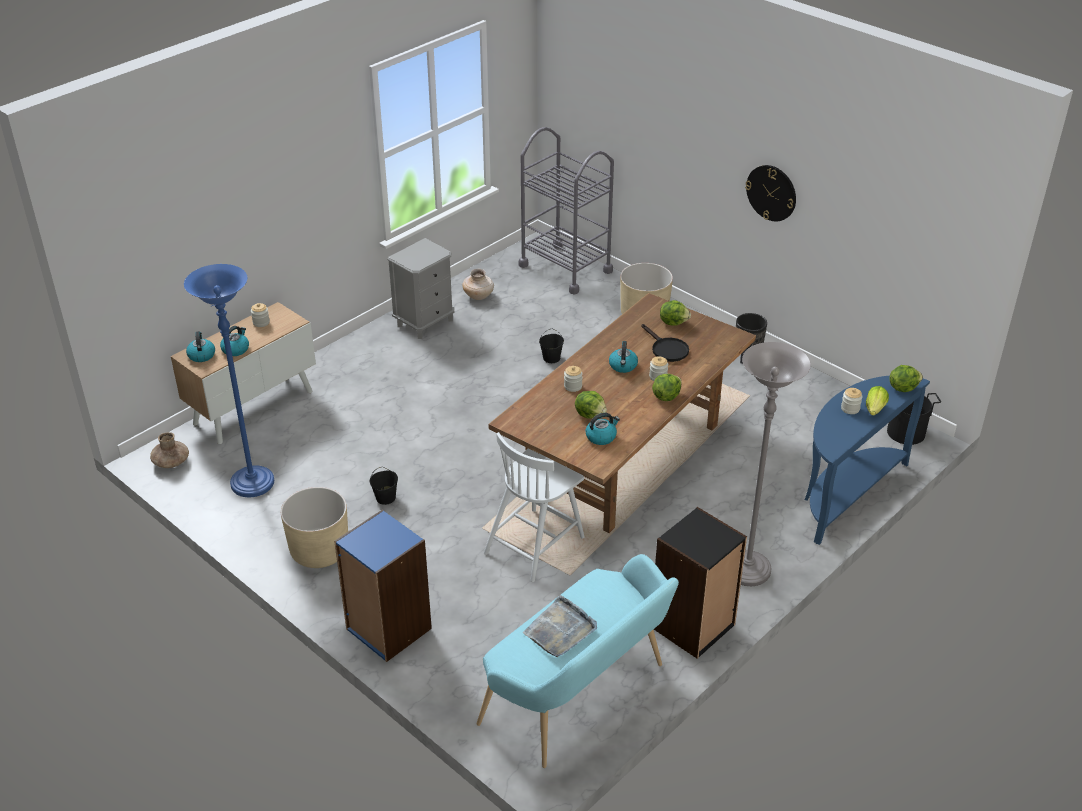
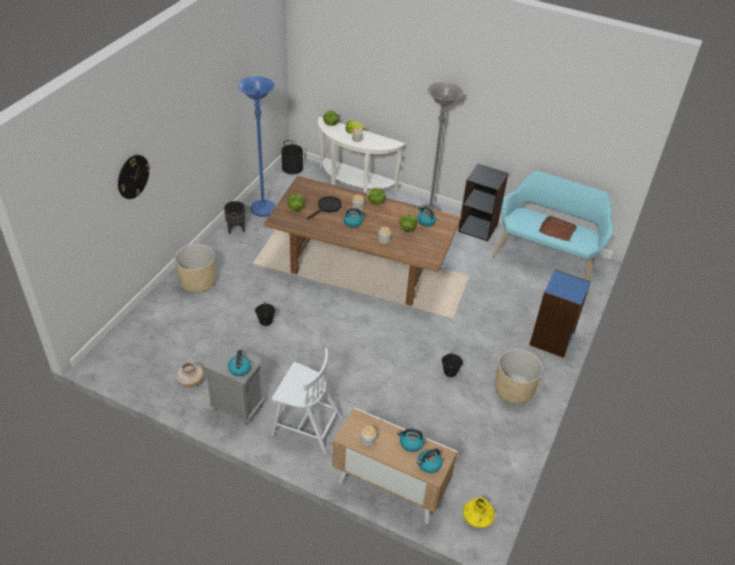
camera: 110 degrees left, 5 degrees up
(171, 462) = (477, 517): brown vase -> yellow vase
(252, 484) = (474, 452): blue floor lamp -> blue floor lamp (263, 209)
(409, 257) = (239, 368): none -> kettle
(535, 544) = (453, 293): white chair -> white chair (306, 426)
(560, 630) = (557, 230): grey tray -> brown tray
(565, 268) = (137, 336): grey cart -> none
(771, 192) = (203, 133): wall clock -> wall clock (133, 176)
(846, 493) = (353, 185): blue console table -> white console table

